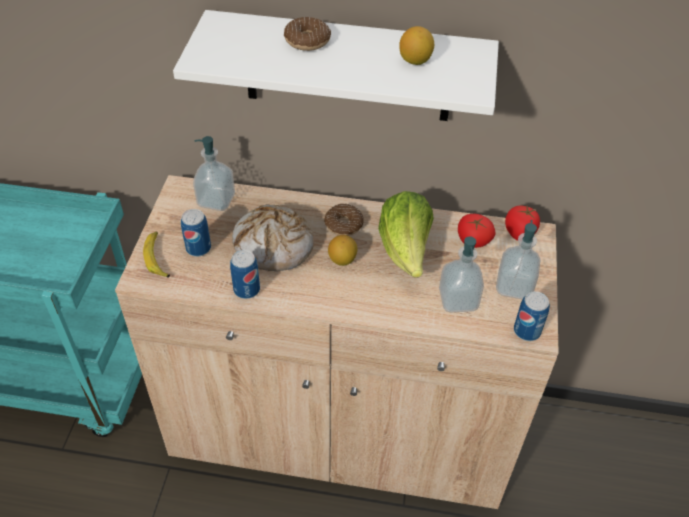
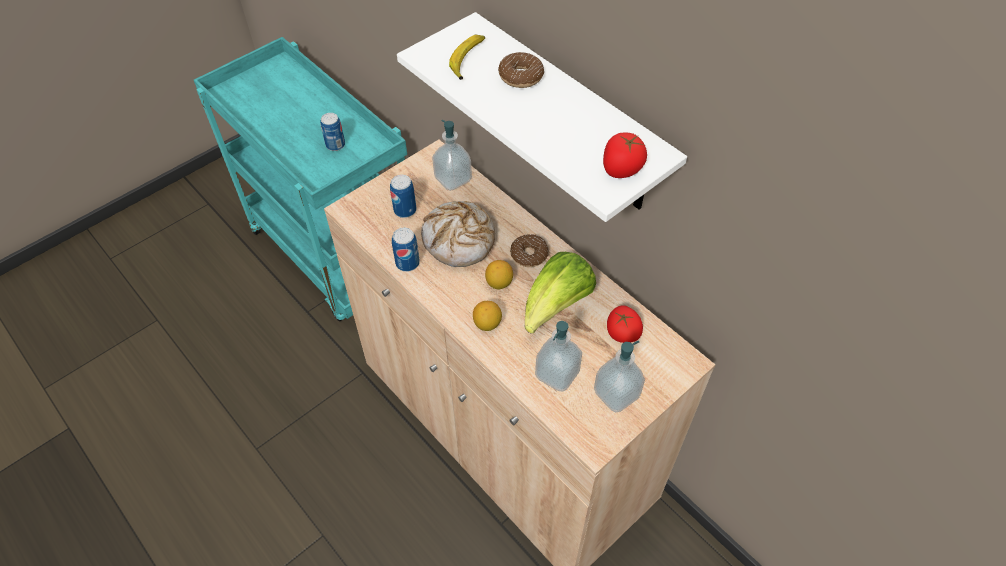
camera: 40 degrees right, 5 degrees up
(157, 258) = (371, 201): banana -> banana (467, 60)
(415, 61) = (588, 138): lemon -> lemon (487, 324)
(519, 233) = (671, 352): tomato -> tomato (621, 169)
(527, 331) = (587, 437): can -> can (335, 145)

